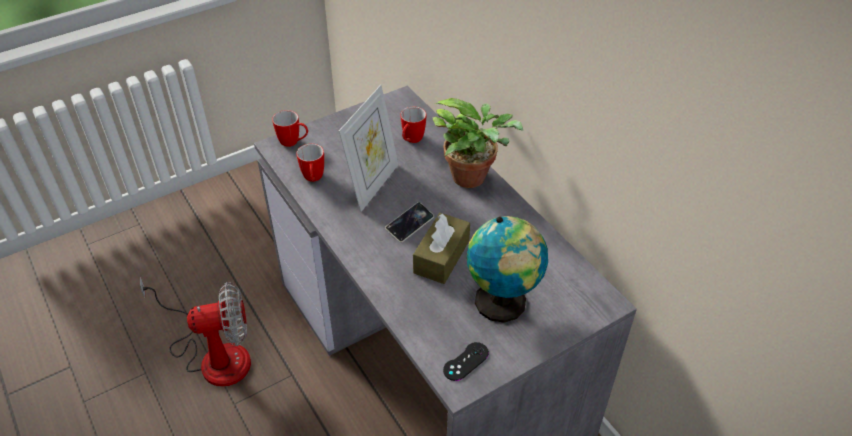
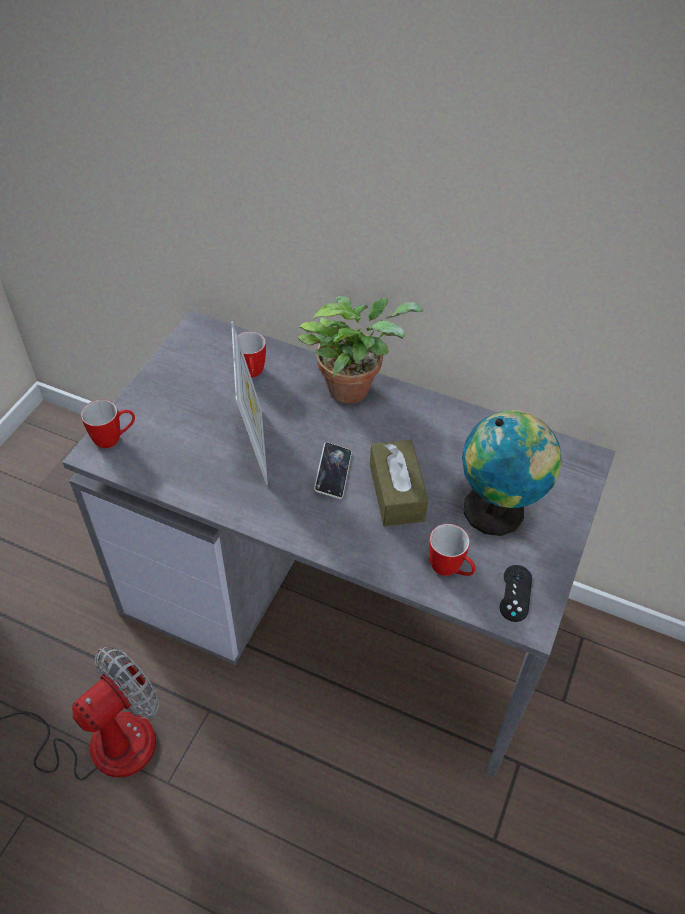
camera: 35 degrees left, 5 degrees up
(313, 179) = (178, 473): mug -> mug (450, 570)

